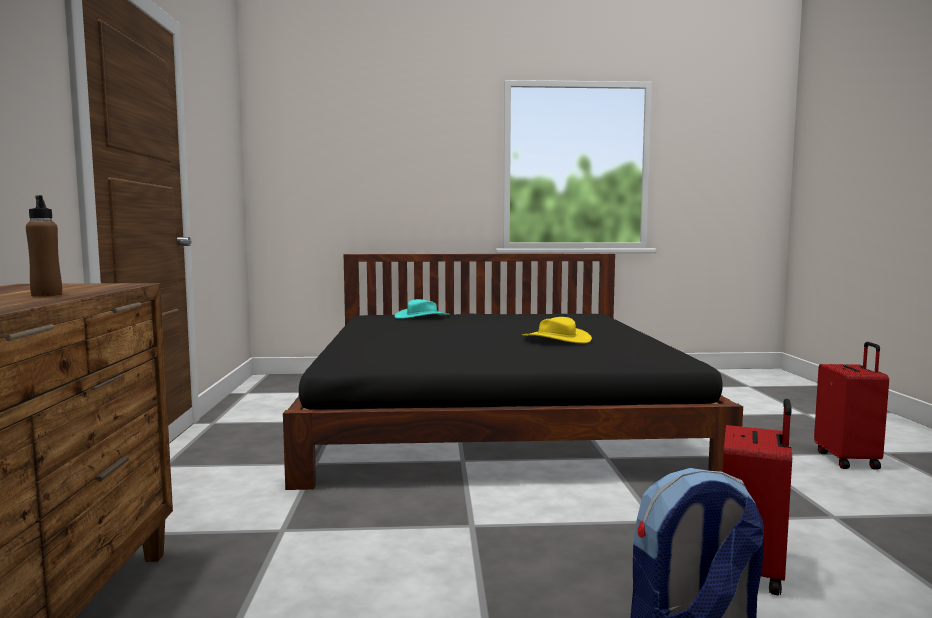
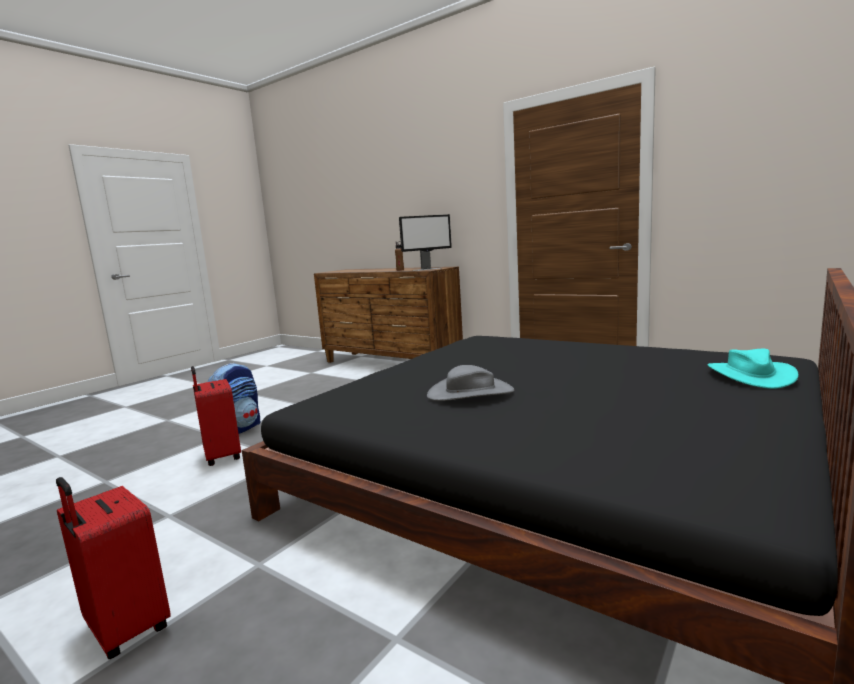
camera: 130 degrees right, 5 degrees up
(86, 286) = (427, 269): none -> monitor
(556, 339) = (470, 393): yellow hat -> grey hat

